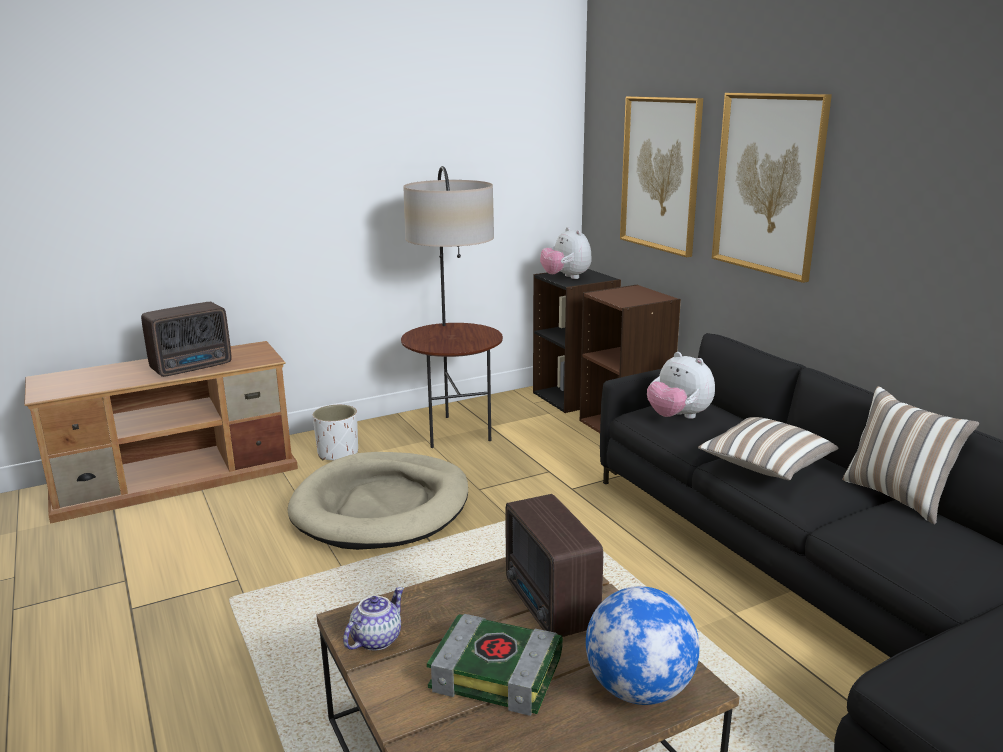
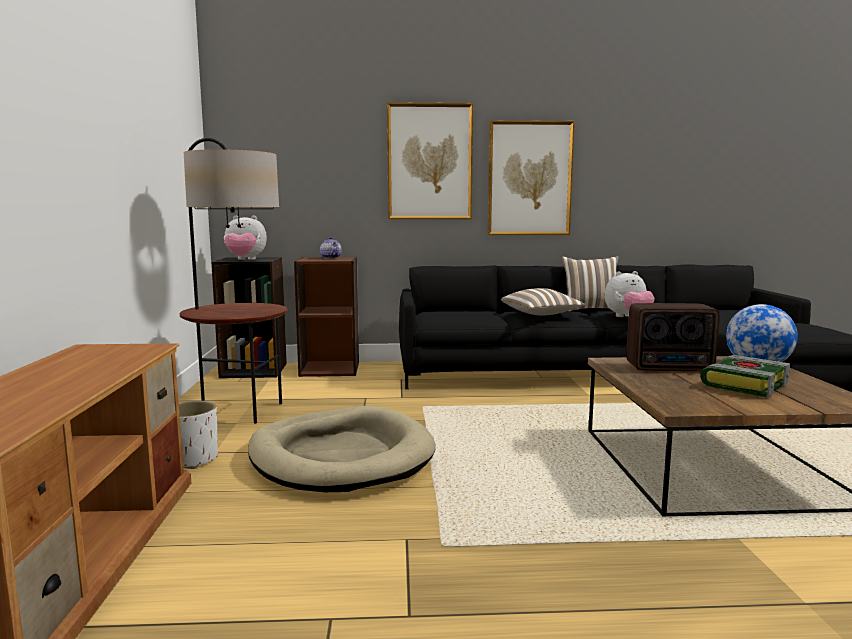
camera: 65 degrees left, 10 degrees down
(194, 367) = (93, 370): radio -> none
(375, 639) = (703, 404): teapot -> teapot (330, 258)
(660, 174) = (318, 166): picture -> picture (529, 178)
(678, 417) = (455, 314): plush toy -> plush toy (628, 317)

